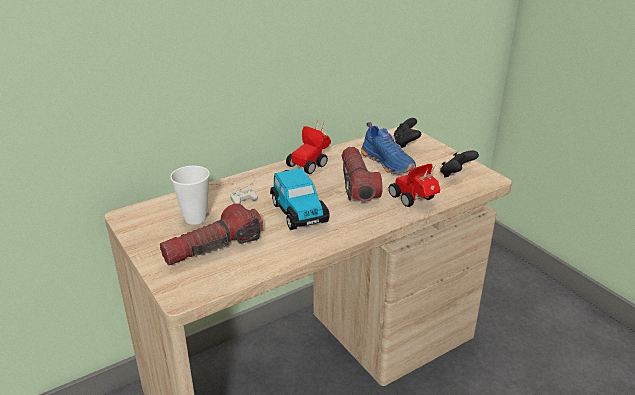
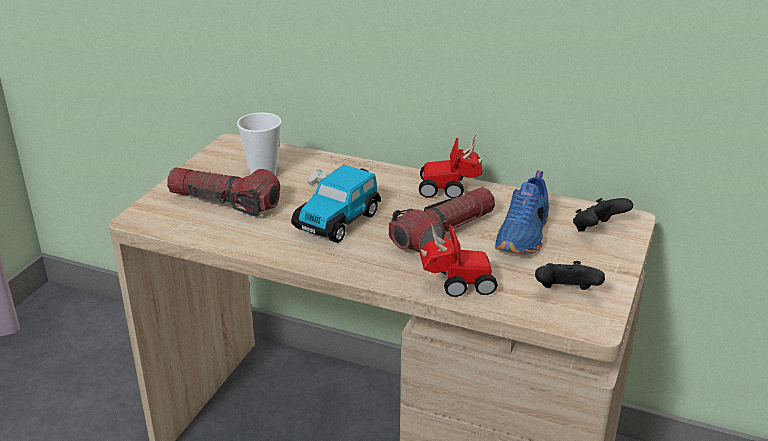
camera: 55 degrees right, 0 degrees up
(415, 200) = (455, 283): toy car -> toy car turned 60 degrees clockwise

